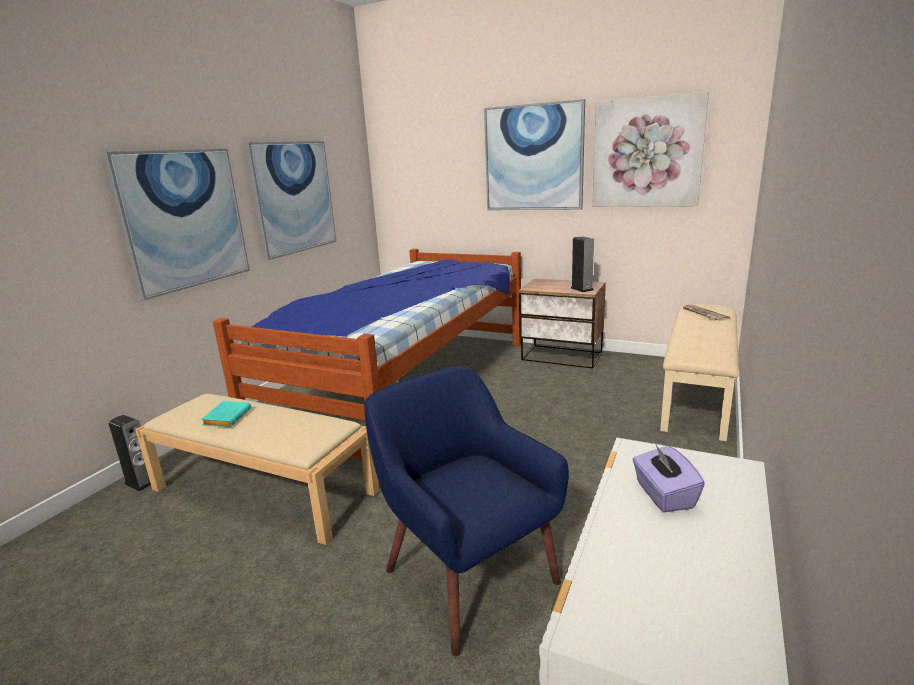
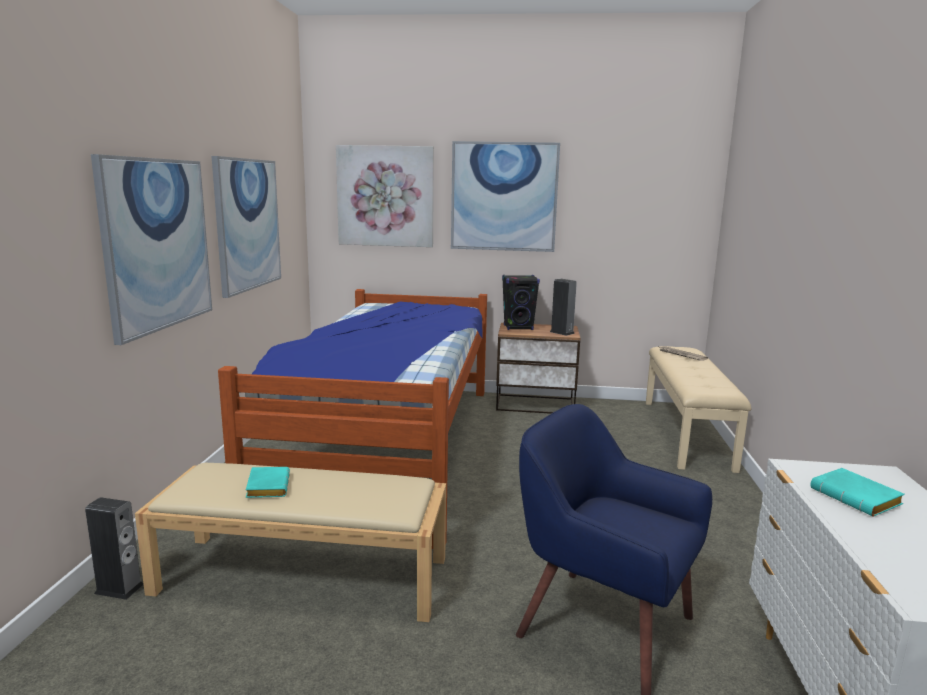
camera: 20 degrees left, 5 degrees down
(544, 284) = (518, 327): none -> black speaker
(647, 153) = (619, 199): picture -> picture (385, 196)
(663, 495) = (858, 498): purple tissue box -> turquoise book

